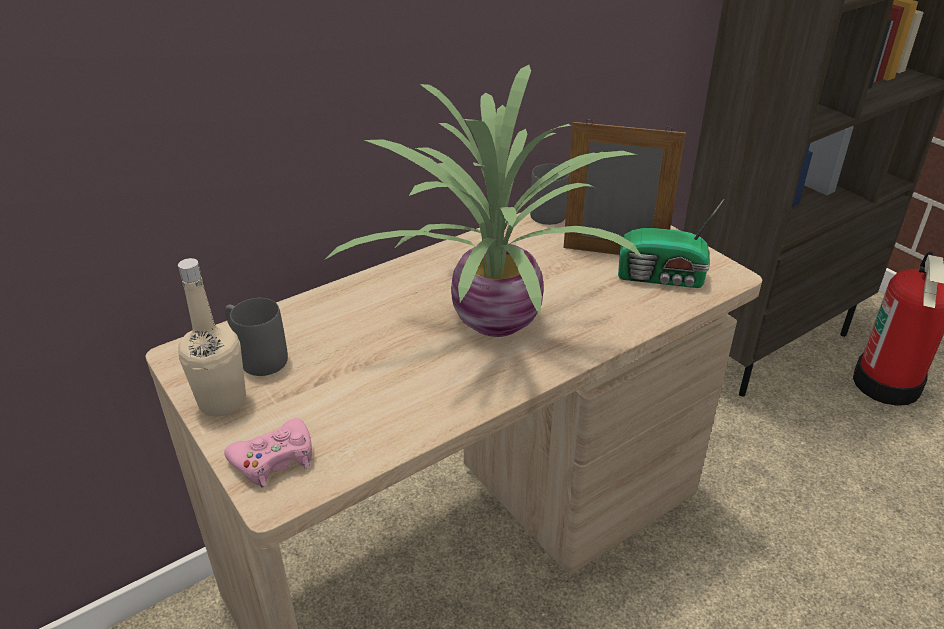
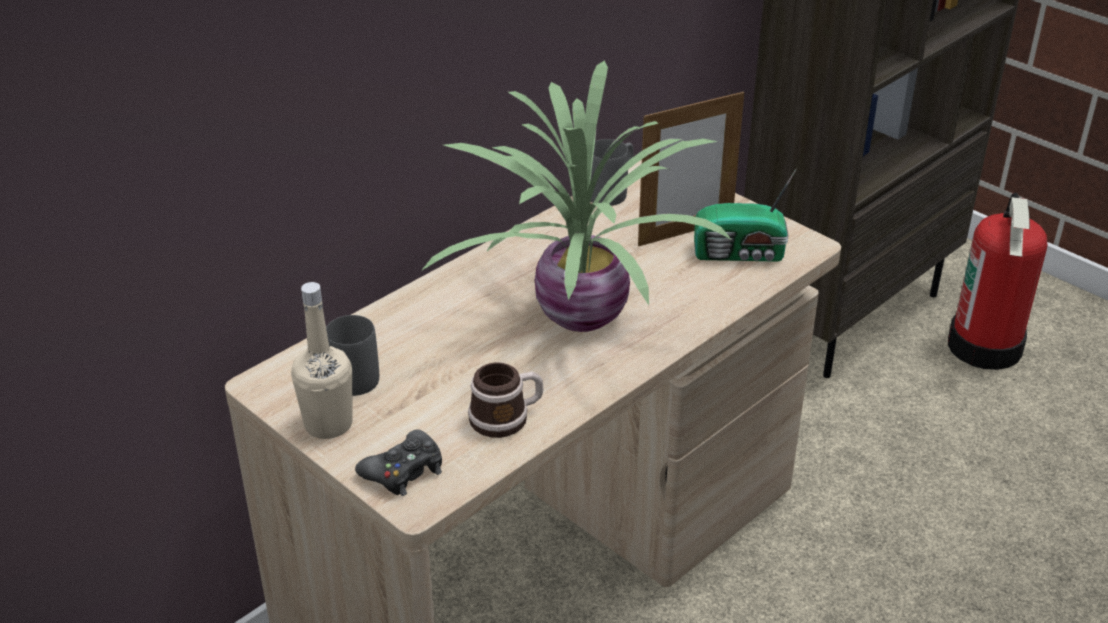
camera: 10 degrees left, 0 degrees up
(274, 460) = (404, 471): pink game controller -> black game controller
(394, 415) = (506, 418): none -> mug
(613, 253) = (685, 232): picture frame -> picture frame turned 150 degrees clockwise

